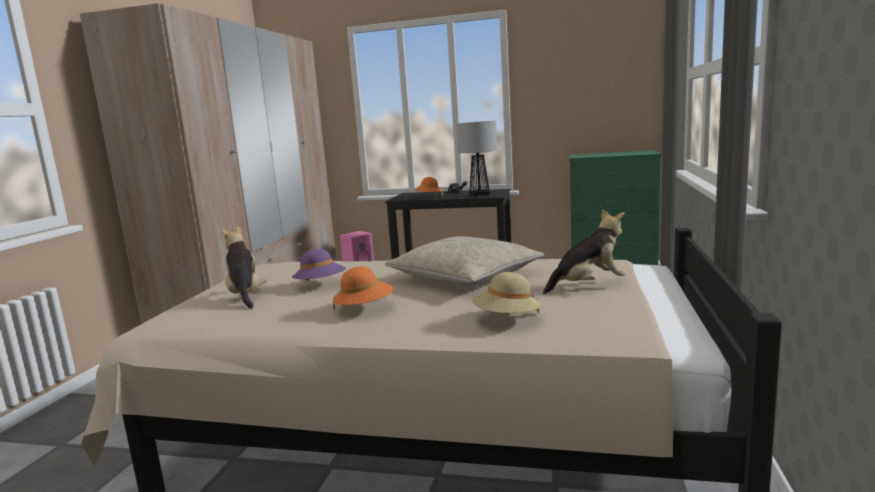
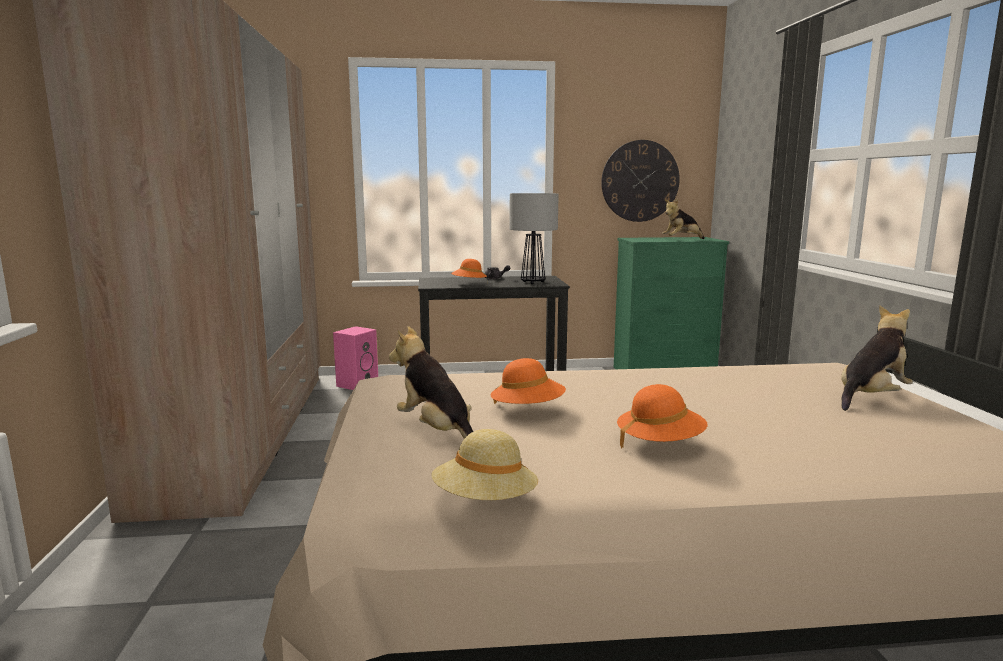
camera: 20 degrees left, 0 degrees up
(320, 285) = (528, 410): purple hat -> orange hat
(465, 277) = (704, 390): beige pillow -> none
(507, 319) = (870, 447): beige hat -> beige hat (485, 502)
(587, 104) = (640, 181): none -> wall clock
(618, 154) = (681, 240): none -> plush toy

